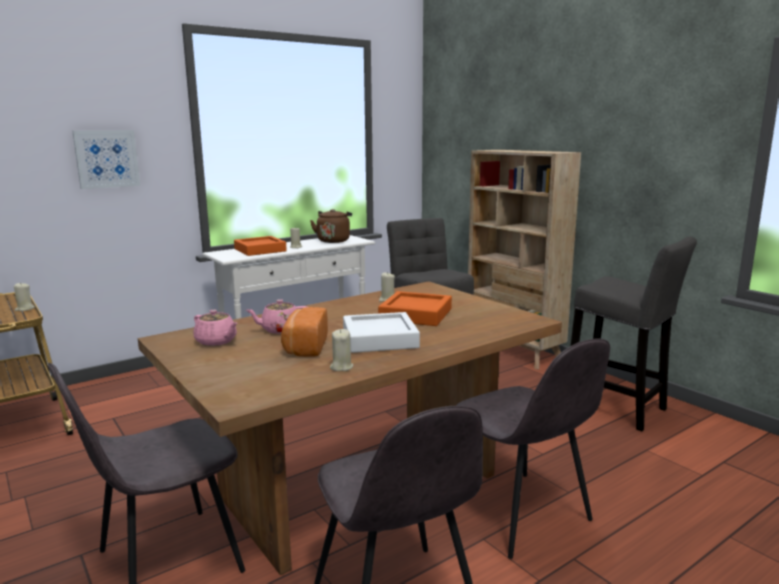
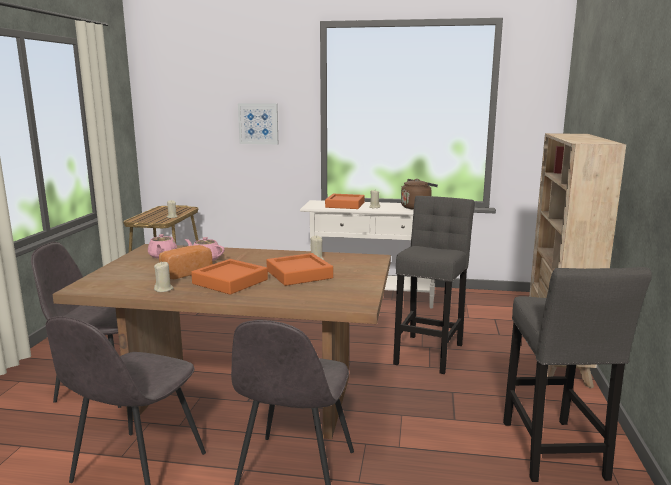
camera: 45 degrees right, 0 degrees up
(380, 339) = (230, 282): white tray -> orange tray

